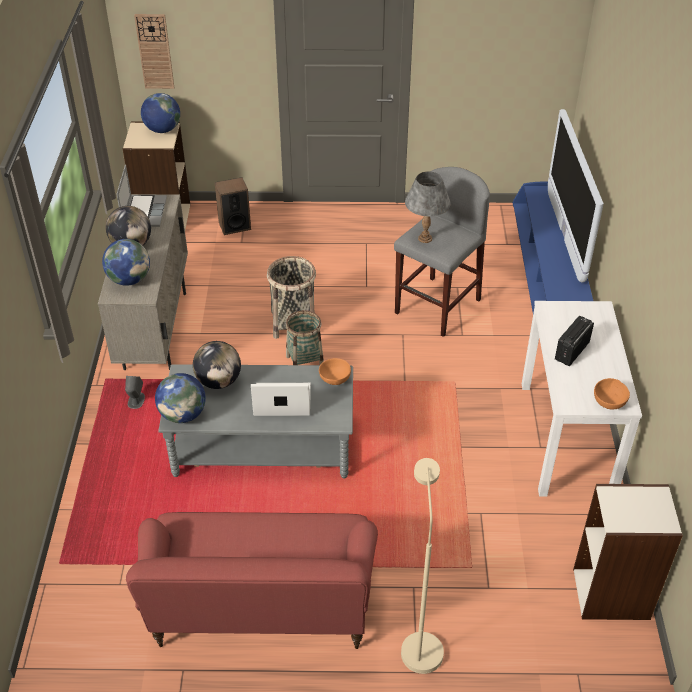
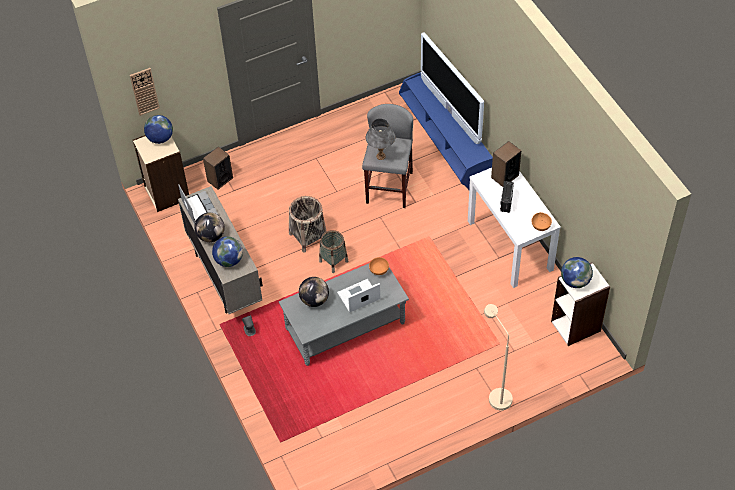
camera: 25 degrees left, 10 degrees up
(183, 415) = (309, 329): globe -> globe (575, 281)
(262, 609) = (406, 415): red sofa -> none
(589, 318) = (504, 176): none -> speaker

